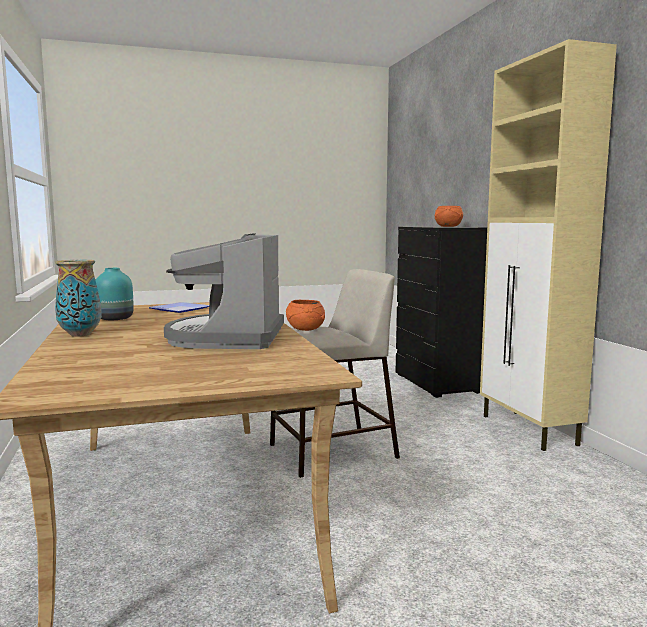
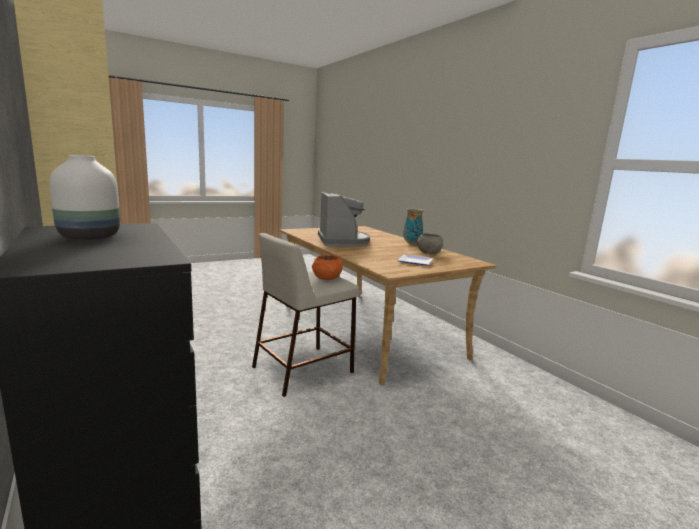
camera: 165 degrees right, 5 degrees up
(116, 319) = (428, 253): turquoise vase -> grey bowl
(448, 226) = (91, 237): orange bowl -> white vase

